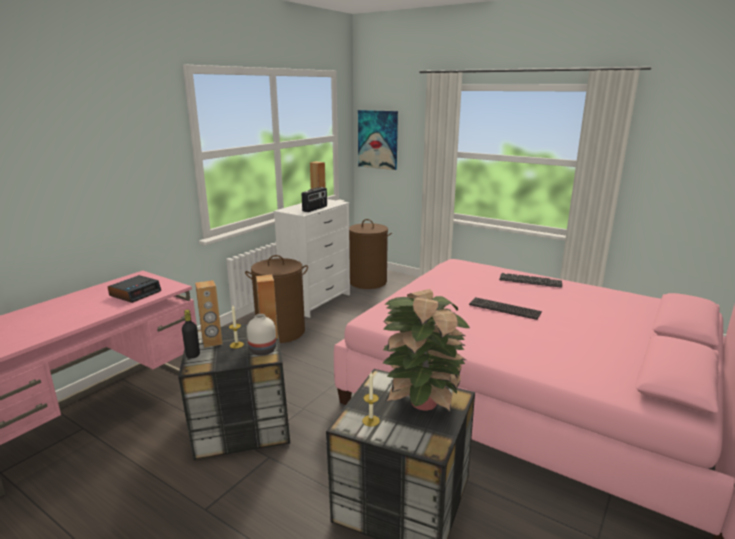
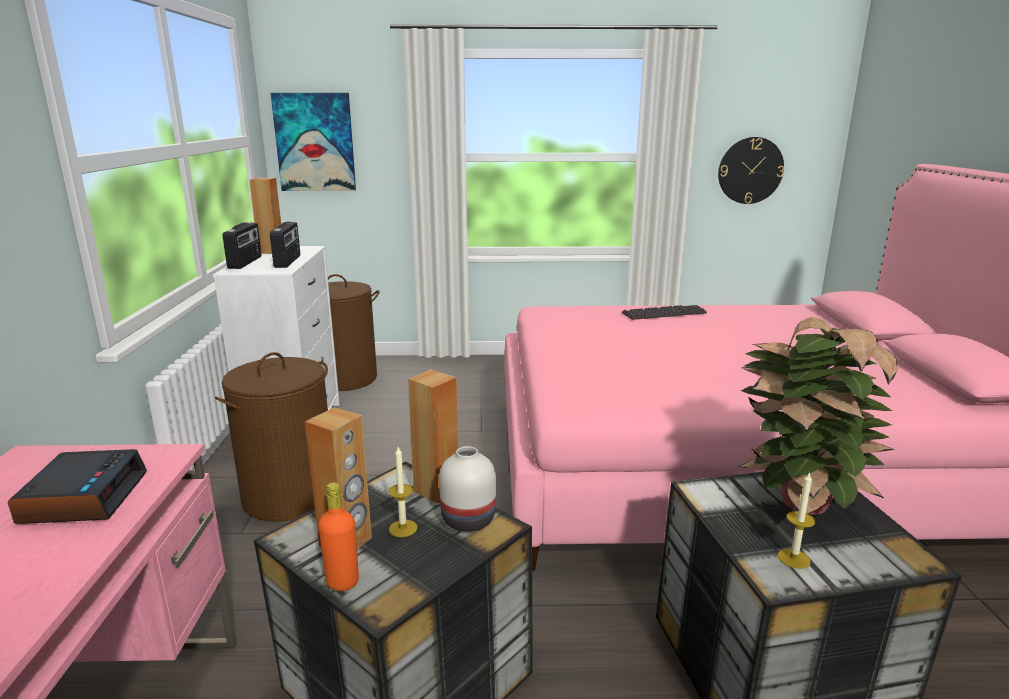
camera: 35 degrees left, 0 degrees up
(193, 355) = (342, 582): black bottle -> orange bottle
(297, 206) = (246, 262): none -> radio
(505, 309) = (698, 351): keyboard -> none
(681, 183) = (750, 170): none -> wall clock

